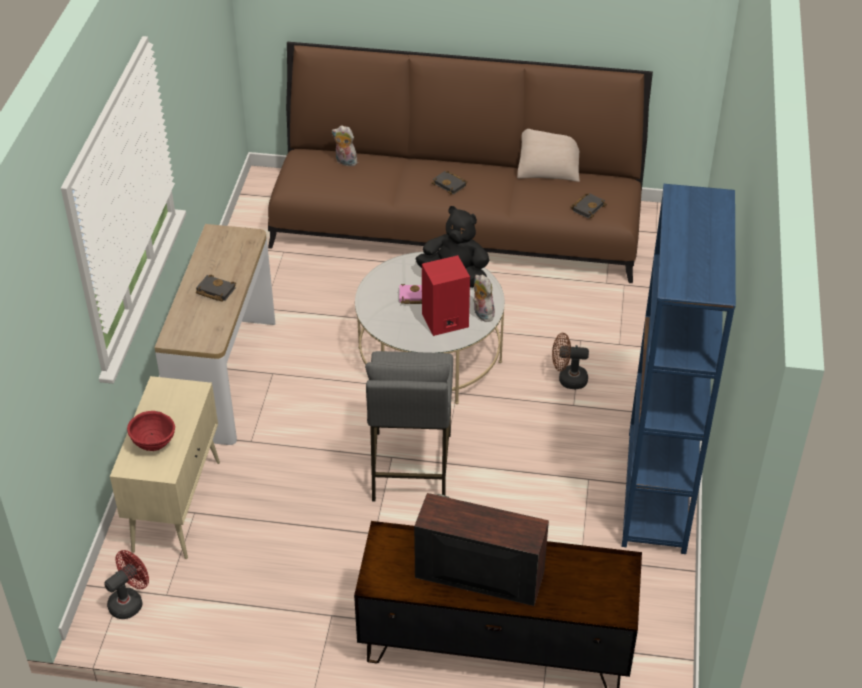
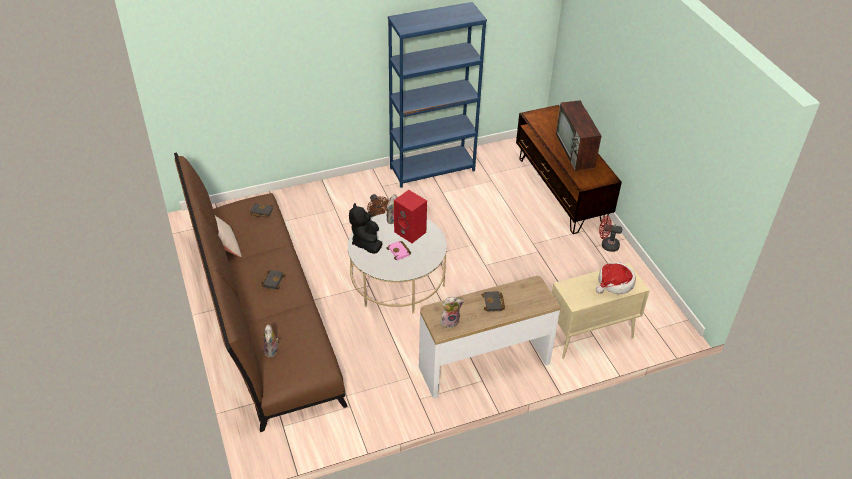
camera: 120 degrees left, 0 degrees up
(130, 601) = (658, 322): red fan -> red fan (607, 245)
(154, 445) = (614, 283): red bowl -> hat
(222, 245) = (450, 321): none -> plush toy
(410, 467) = (486, 255): grey stool -> none

